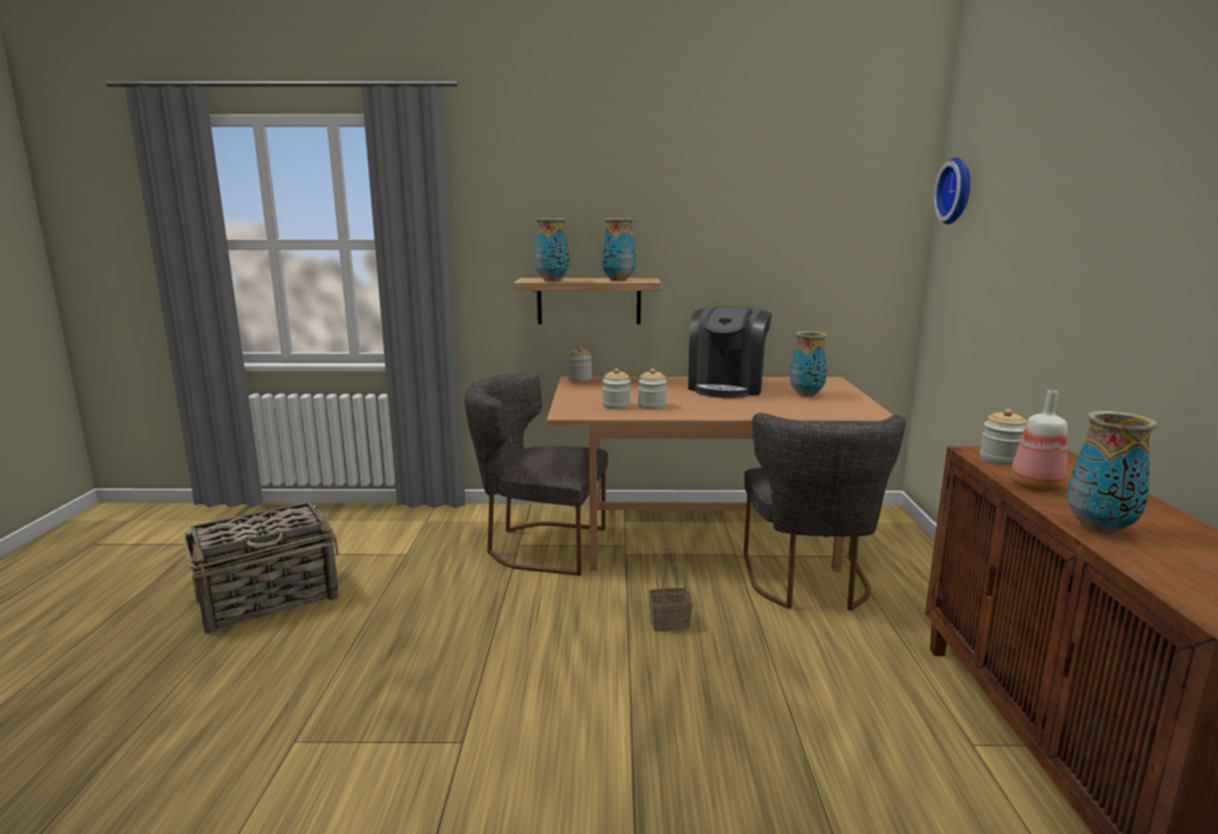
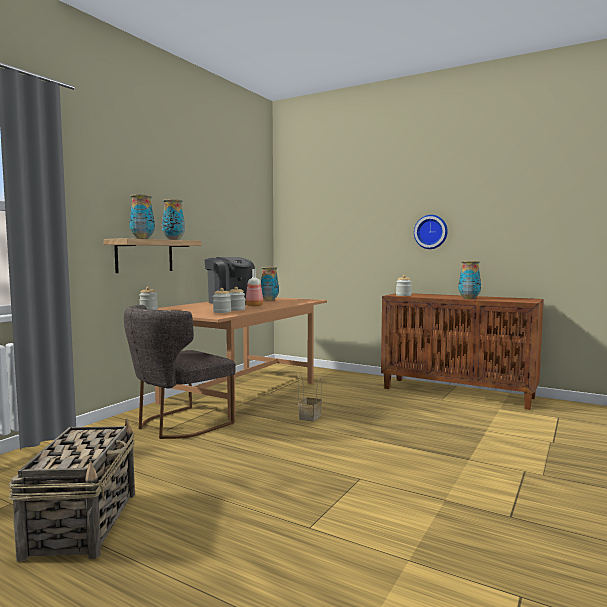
camera: 60 degrees left, 10 degrees down
(809, 584) = (315, 389): grey chair -> none
(957, 191) = (293, 201): wall clock -> wall clock (431, 232)
(1035, 487) = (432, 297): bottle -> bottle (254, 306)

